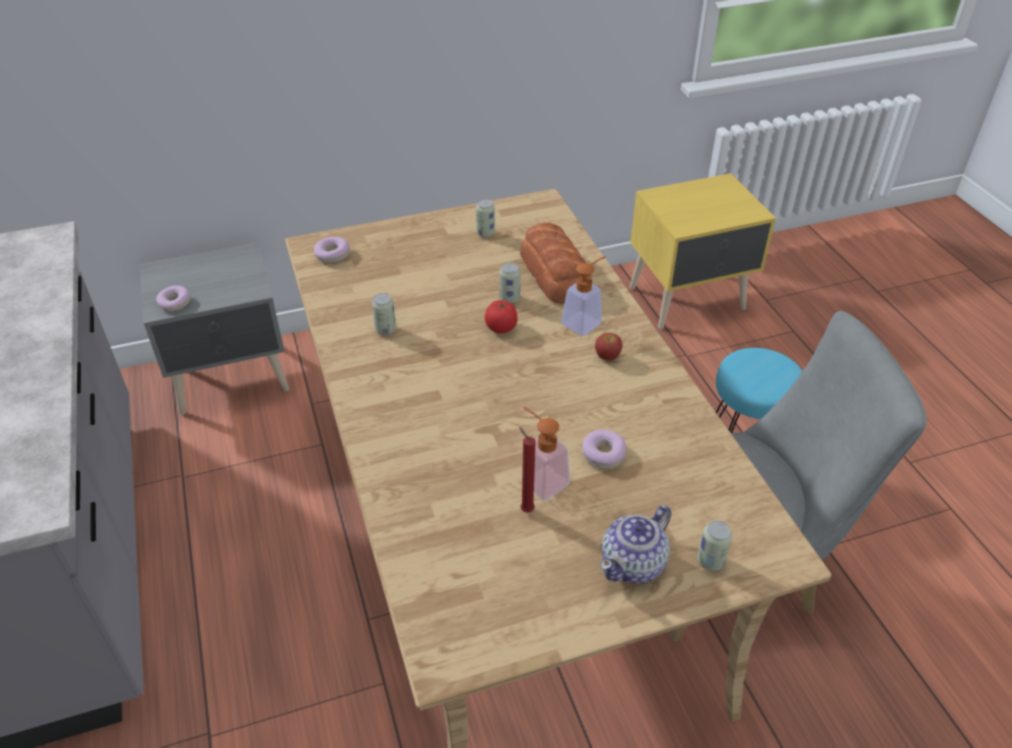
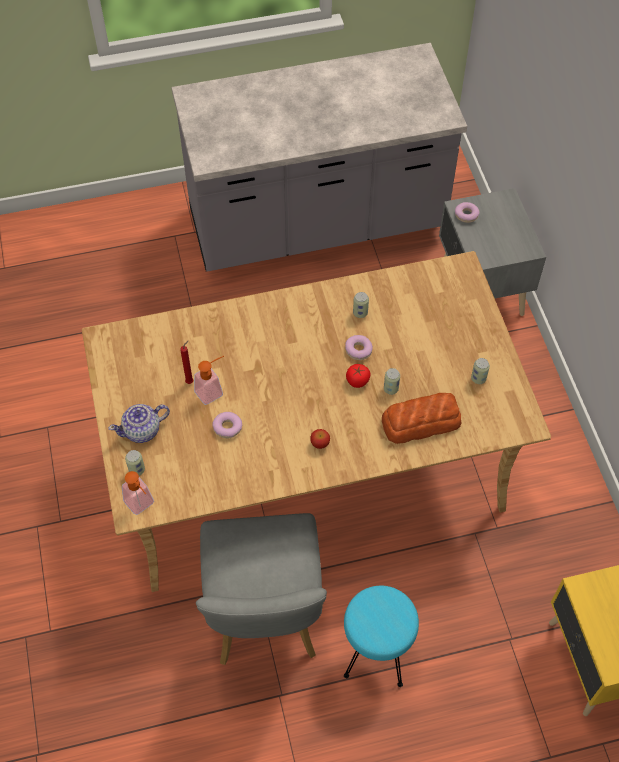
camera: 95 degrees right, 15 degrees up
(332, 255) = (450, 279): donut -> donut (358, 350)
(585, 321) = (360, 435): soap dispenser -> soap dispenser (142, 505)
(634, 563) = (142, 430): teapot -> teapot turned 75 degrees counterclockwise

